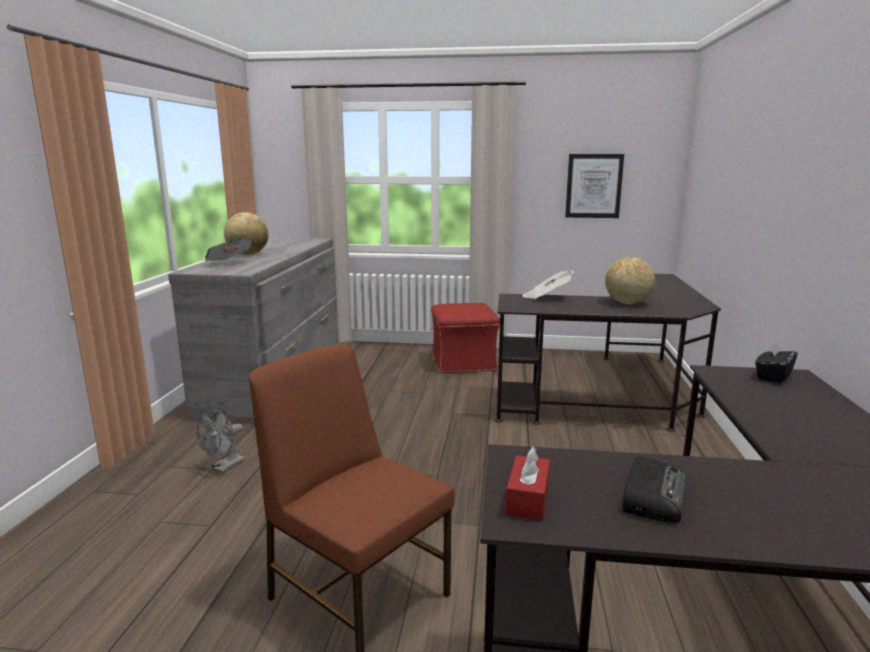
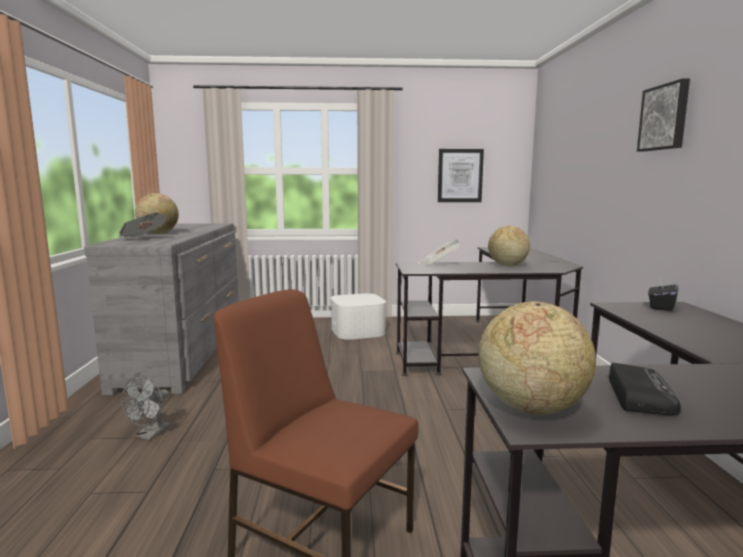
camera: 10 degrees left, 5 degrees down
(463, 363) = (358, 331): red ottoman -> white storage box
(527, 499) = (531, 407): red tissue box -> globe
(813, 141) = (665, 117): none -> picture

